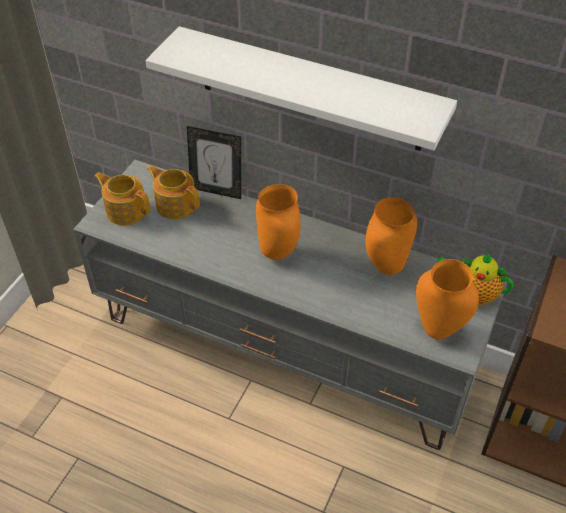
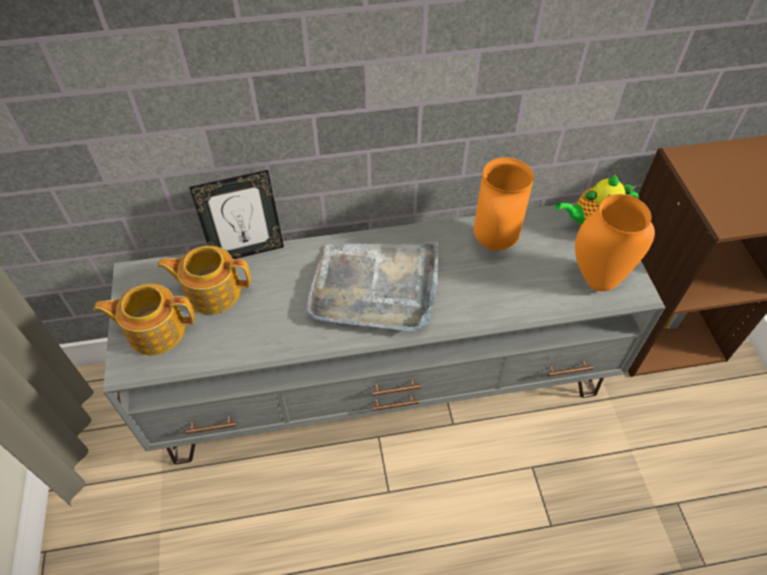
camera: 35 degrees left, 5 degrees up
(277, 253) = (375, 287): orange vase -> grey tray
(310, 90) = (357, 68): white shelf -> none

